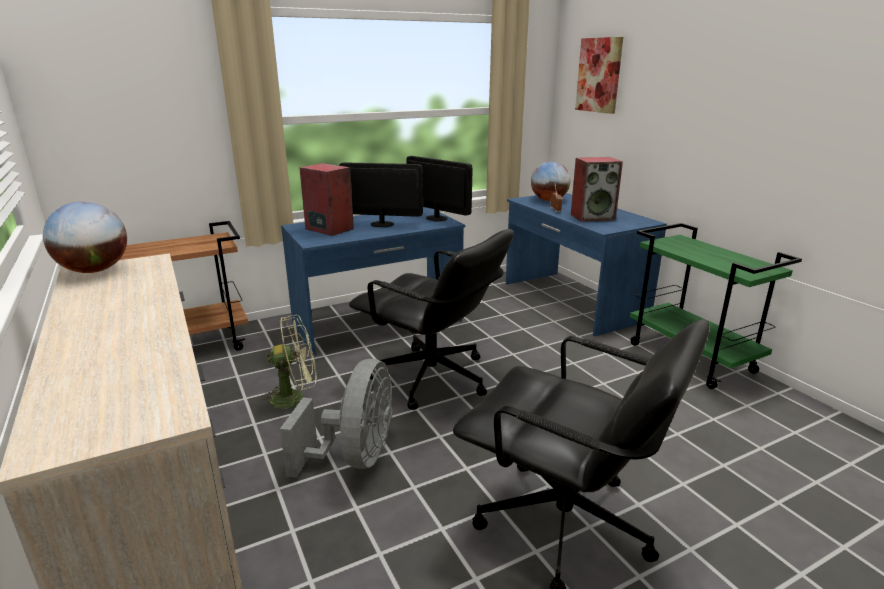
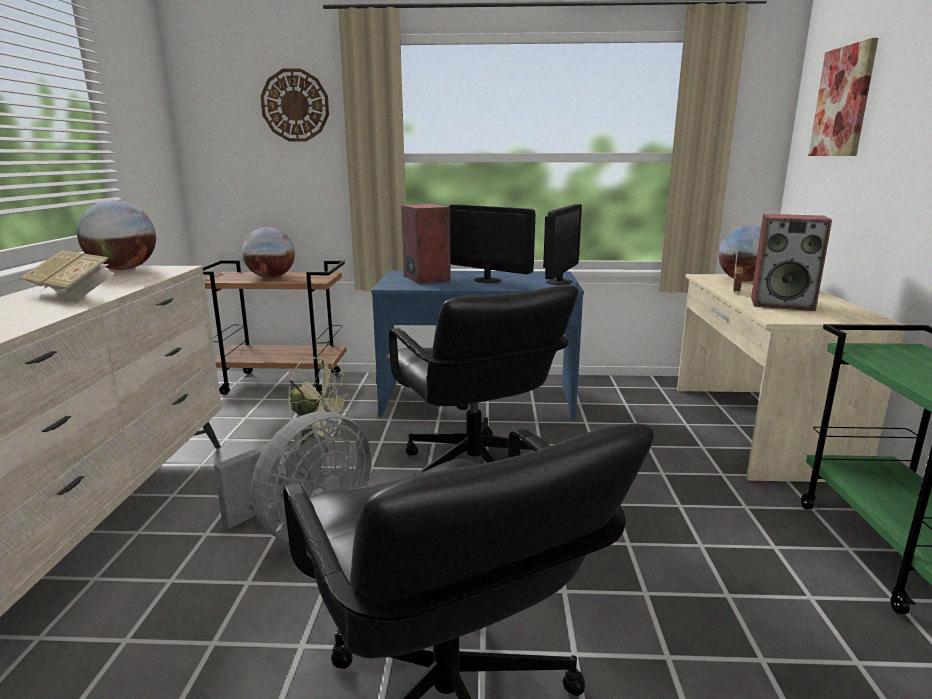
camera: 30 degrees right, 5 degrees down
(122, 308) = (72, 294): none -> book
(162, 73) = (295, 105): none -> wall clock
(167, 248) = (271, 277): none -> globe
(436, 218) = (559, 282): monitor -> monitor turned 45 degrees clockwise
(571, 301) = (755, 428): blue desk -> beige desk

